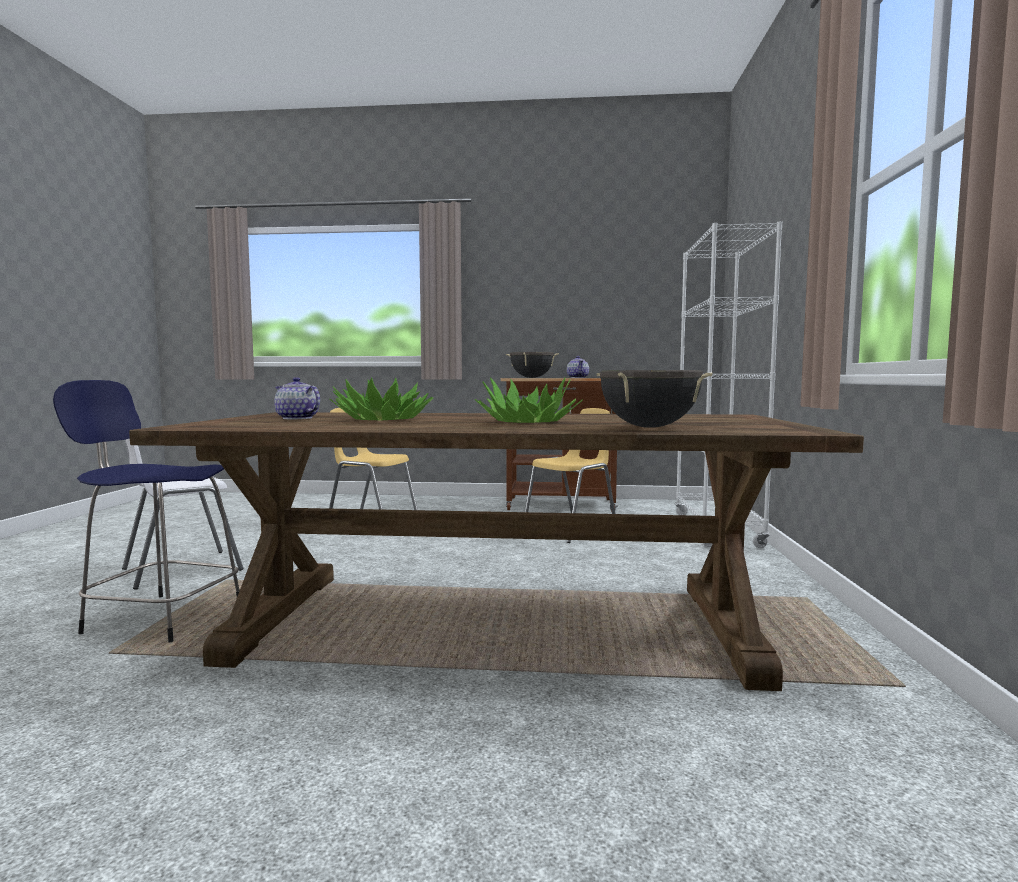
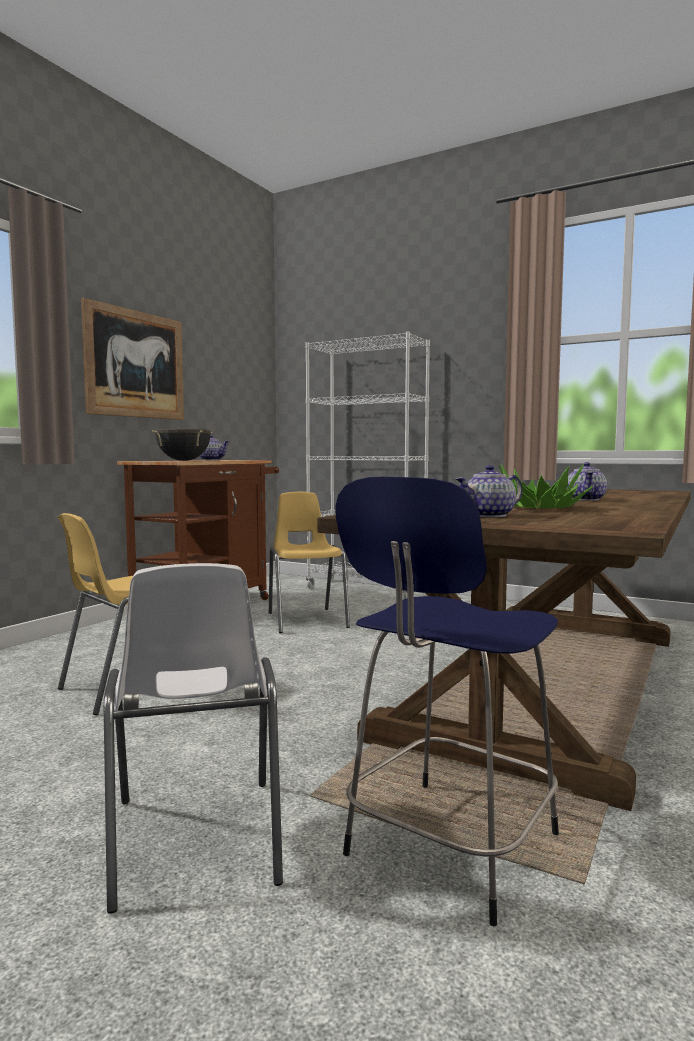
camera: 65 degrees left, 0 degrees up
(527, 422) = (586, 499): potted plant -> teapot
(530, 302) = (135, 364): none -> picture
(649, 427) = (638, 495): black cooking pot -> none

